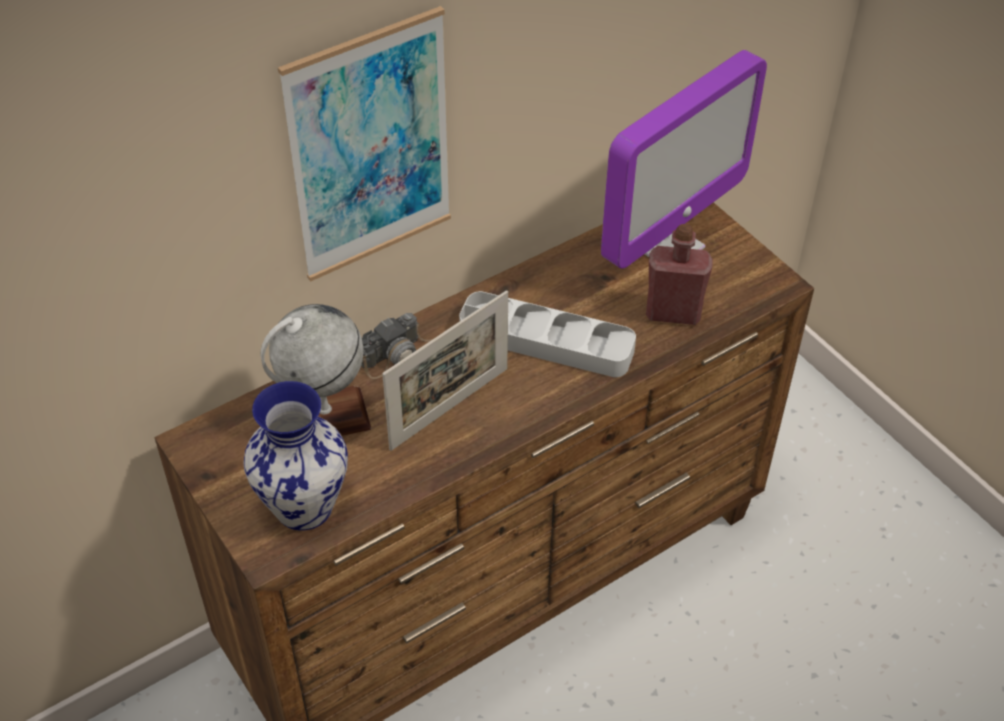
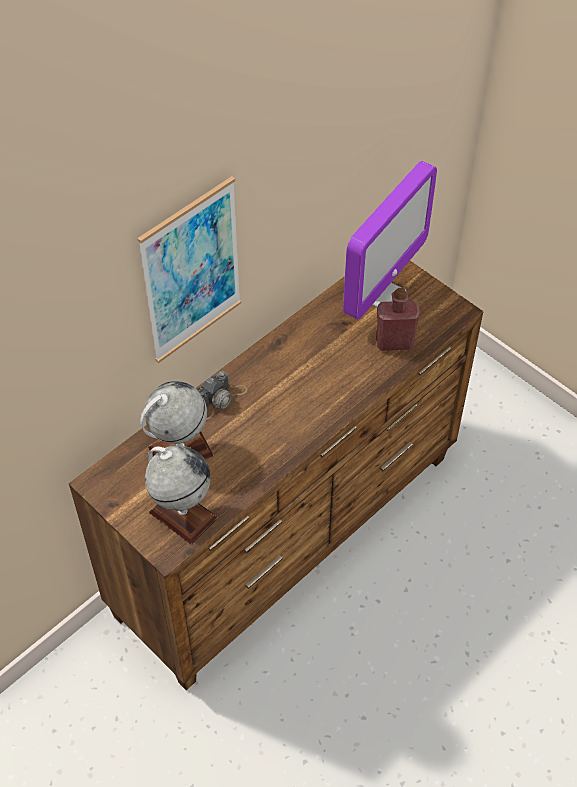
camera: 10 degrees left, 5 degrees up
(304, 505) = (182, 515): vase -> globe
(449, 408) = (262, 432): picture frame -> none
(546, 341) = (315, 375): grey tray -> none

